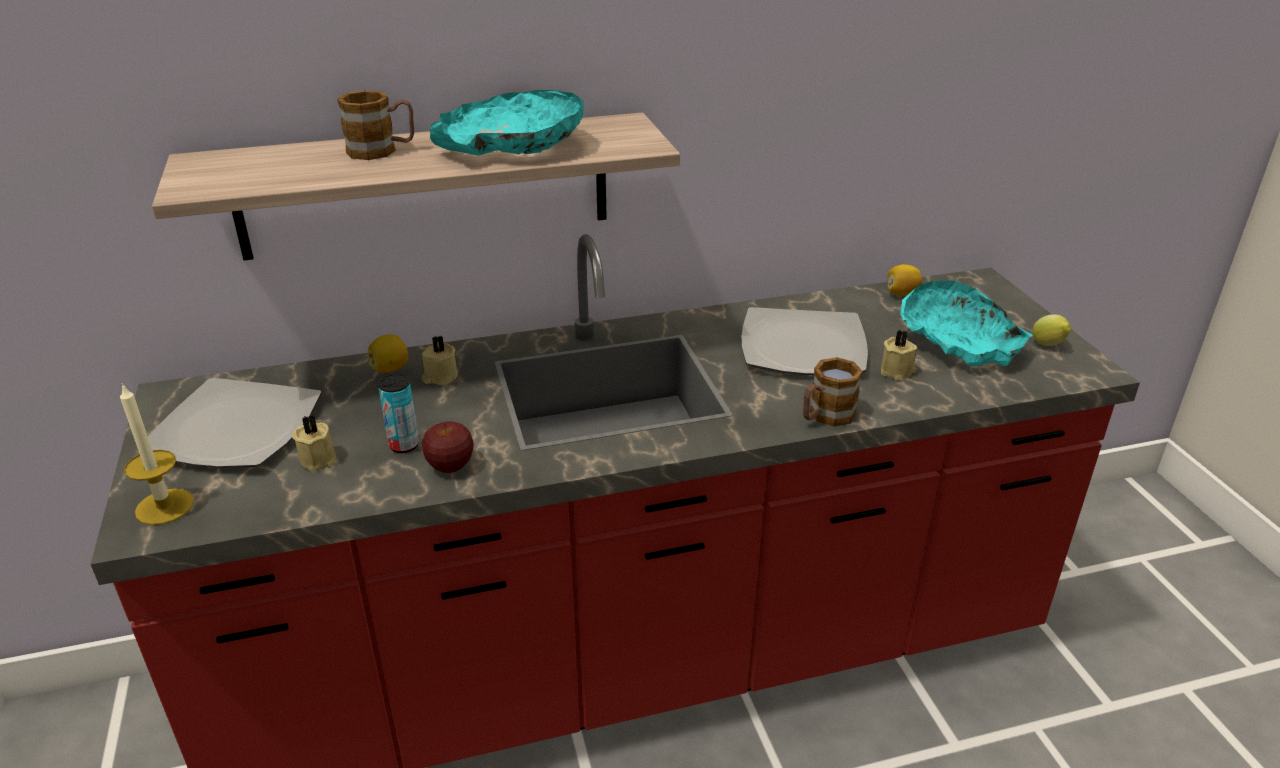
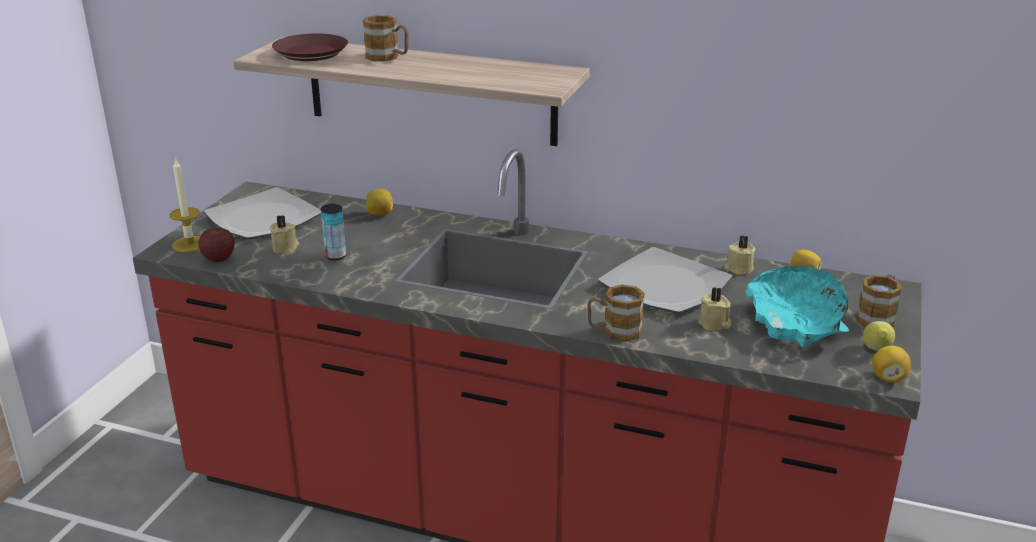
camera: 35 degrees right, 5 degrees down
(259, 168) = (310, 53): none -> brown plate
(440, 377) = (401, 227): beige candle -> beige candle (738, 268)
(450, 466) = (346, 275): apple -> apple (219, 259)
(511, 146) = (464, 70): turquoise bowl -> none
(1006, 312) = (877, 317): none -> mug
(1091, 369) = (888, 378): none -> lemon

